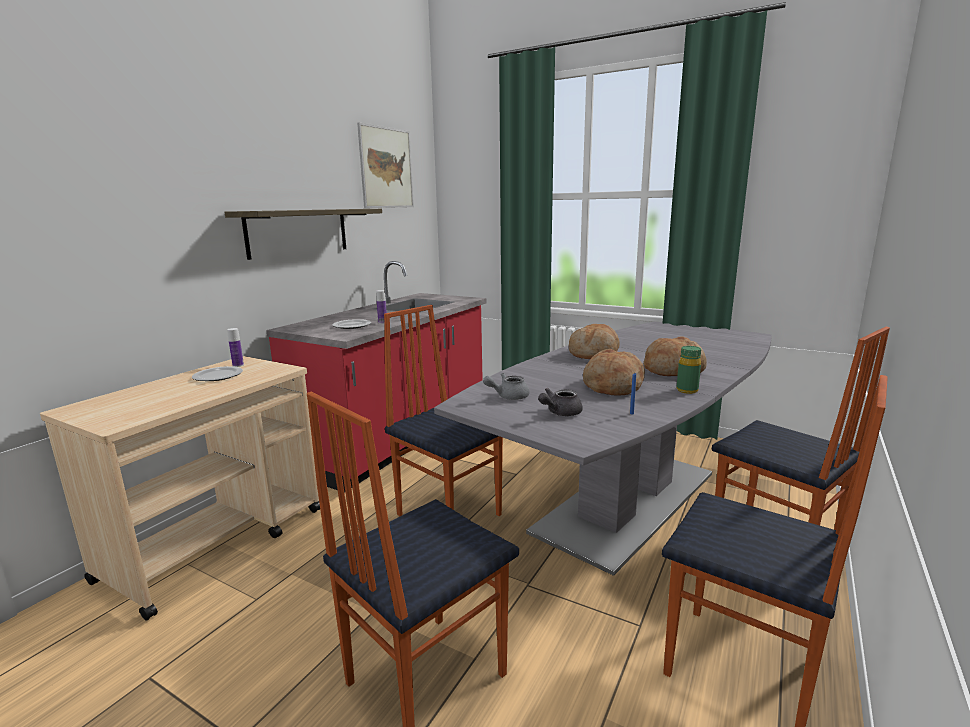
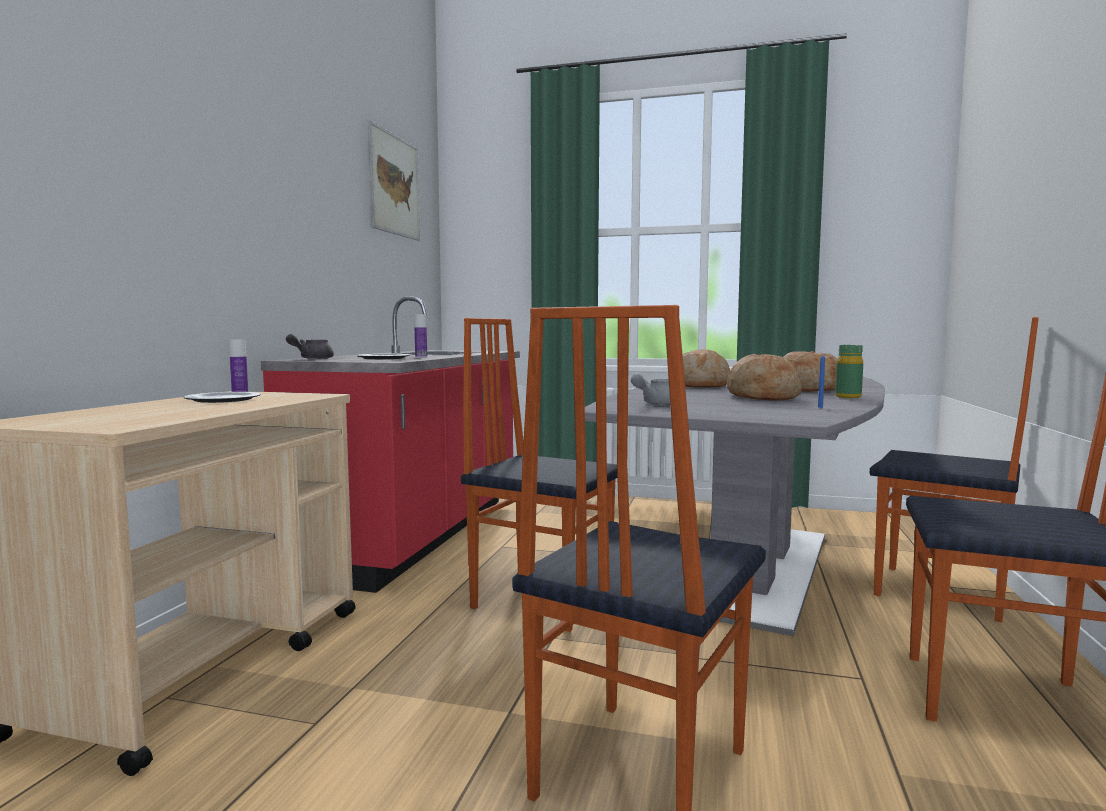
camera: 15 degrees left, 10 degrees down
(298, 232) = (301, 237): shelf -> none
(560, 413) = (740, 409): grey teapot -> grey teapot (311, 359)

